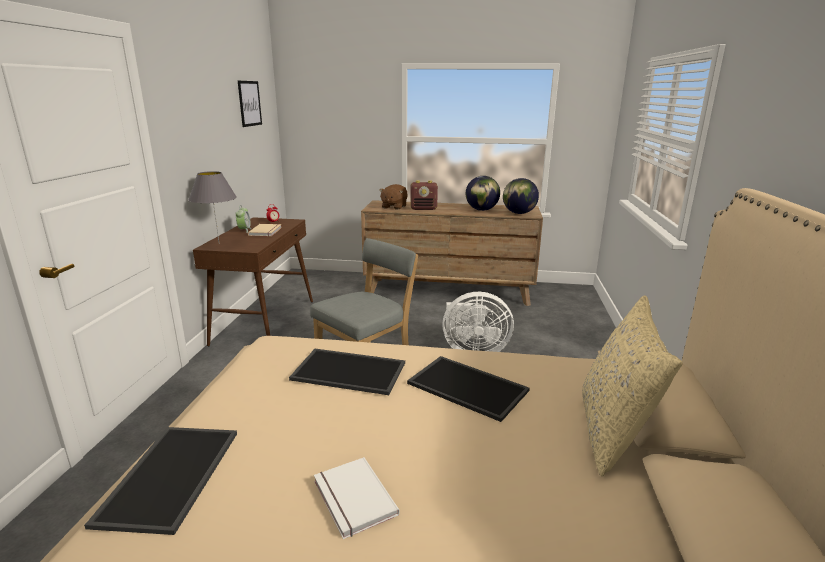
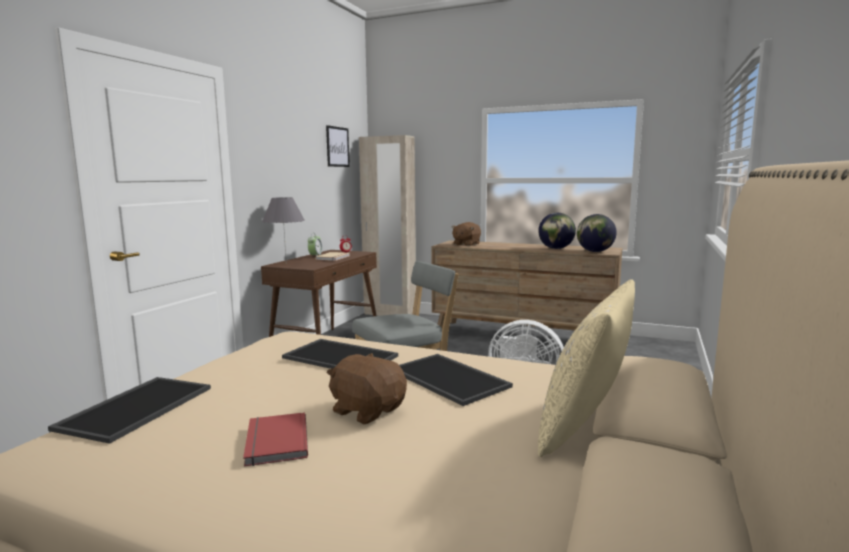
camera: 15 degrees right, 10 degrees down
(311, 274) = (390, 314): none -> beige wardrobe
(352, 499) = (274, 442): white book -> red book
(418, 441) = (367, 410): none -> brown plush toy
(424, 209) = (495, 246): radio -> none

